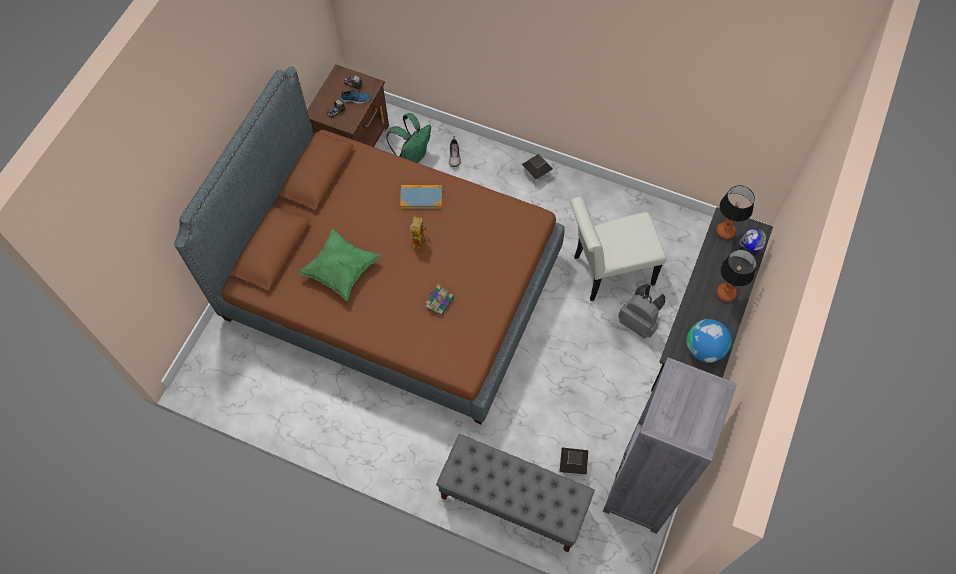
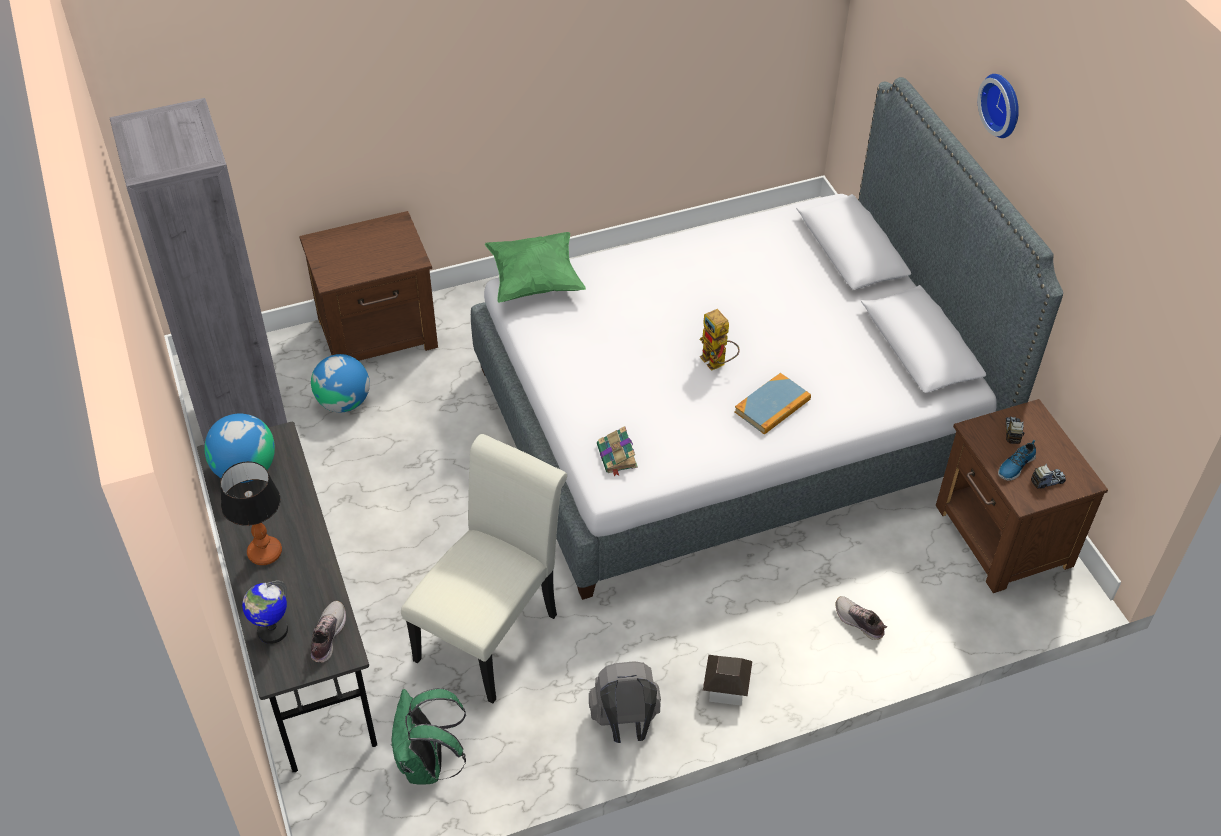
camera: 135 degrees right, 15 degrees down
(209, 111) = (1003, 104): none -> wall clock
(341, 270) = (756, 280): green pillow -> green pillow (535, 281)
(391, 286) = (733, 418): brown bed -> grey bed
(412, 156) = (909, 578): green backpack -> green backpack (427, 764)
(439, 302) = (614, 321): book -> book (617, 457)
(513, 501) = (379, 333): grey bench -> brown nightstand
(572, 465) = (343, 402): toy house -> globe
(639, 322) = (394, 598): grey backpack -> grey backpack (625, 723)
(725, 231) = (327, 636): table lamp -> shoe

